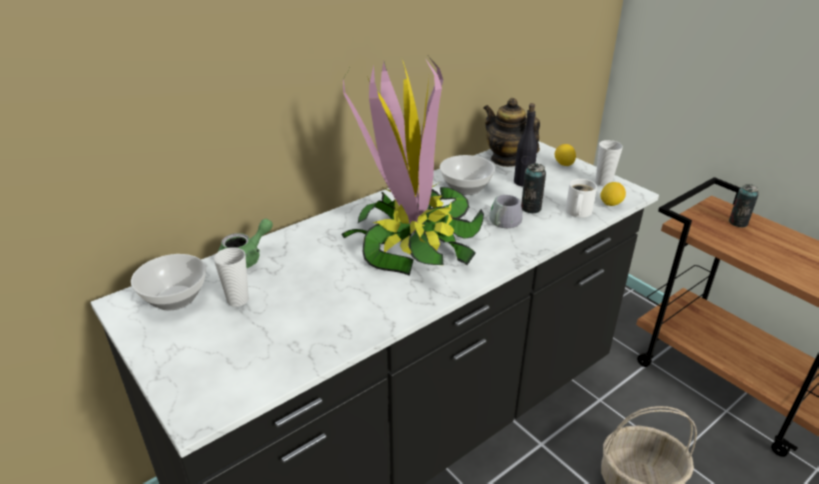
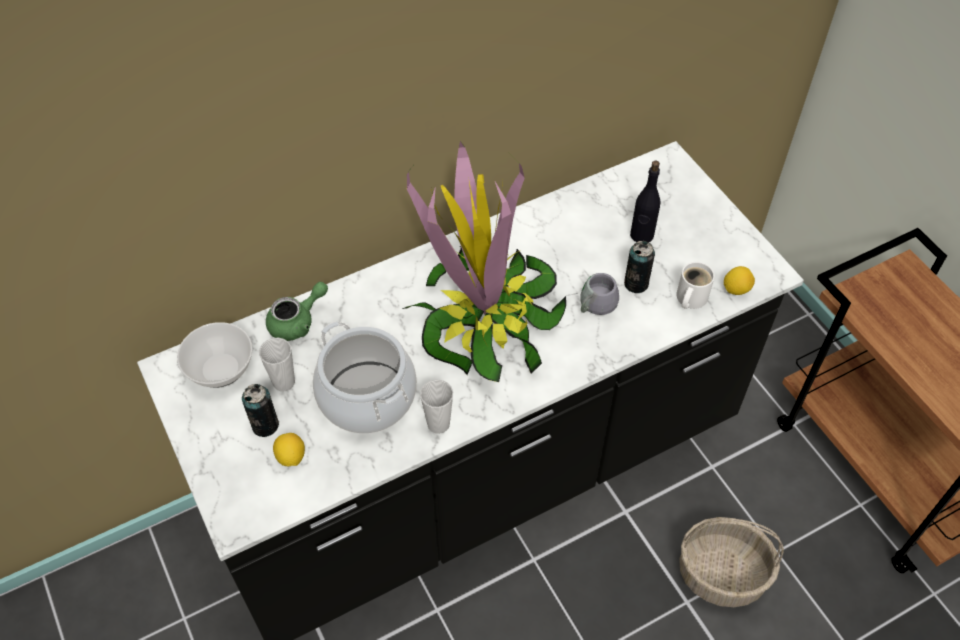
camera: 10 degrees right, 20 degrees up
(320, 301) = (367, 396): none -> cooking pot
(465, 188) = (568, 237): bowl -> none
(507, 159) = (635, 189): teapot -> none
(563, 164) = (704, 207): lemon -> lemon (291, 457)
(603, 182) = (742, 249): cup -> cup (438, 424)
(738, 222) = (920, 304): can -> can (265, 425)

